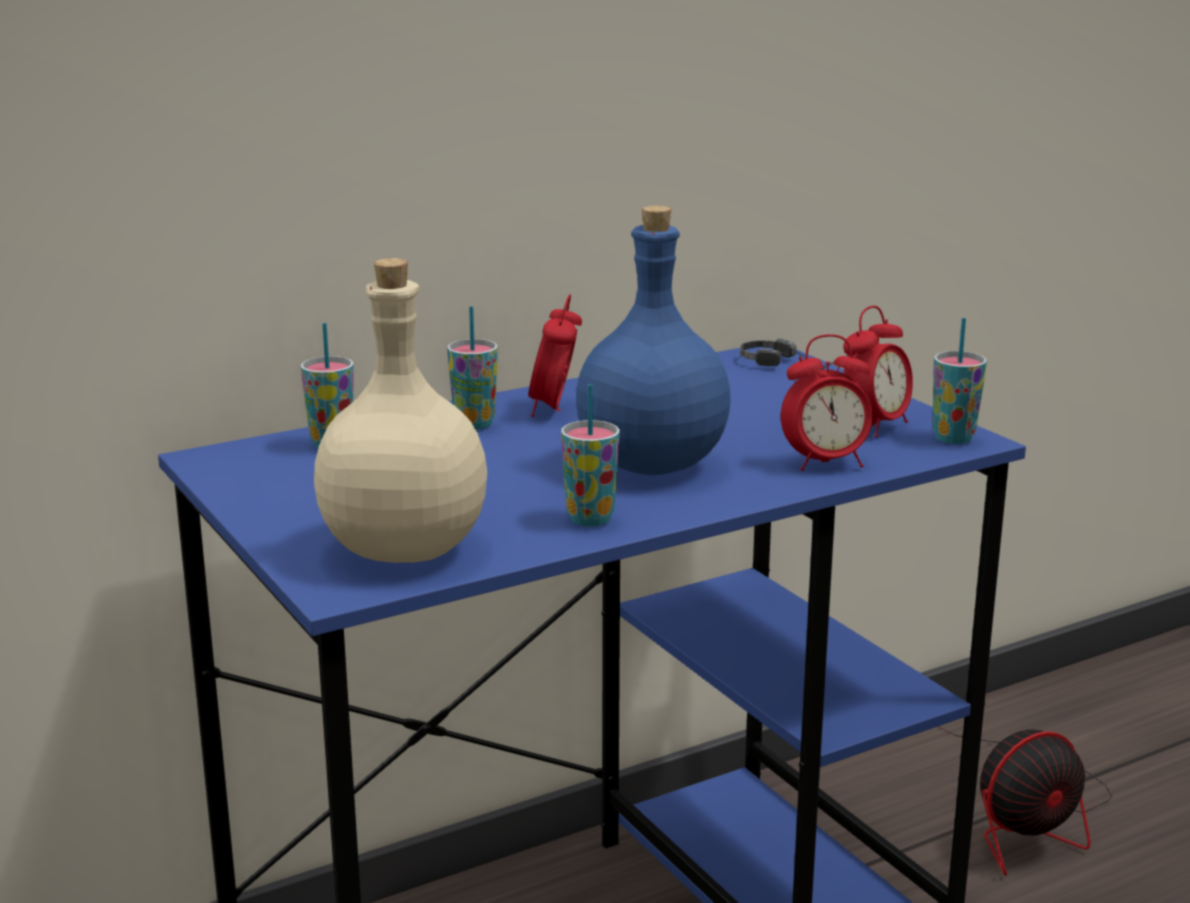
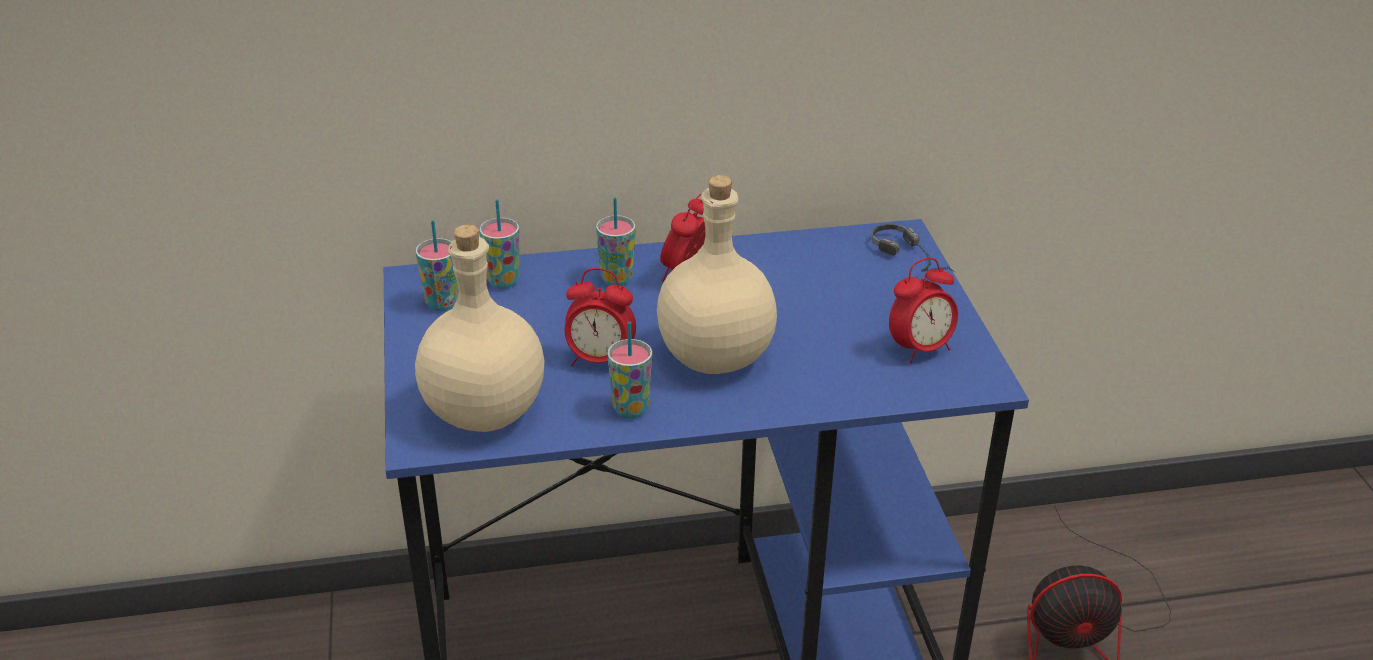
camera: 20 degrees right, 15 degrees up
(653, 466) = (715, 358): blue bottle -> beige bottle
(825, 463) = (848, 385): alarm clock -> alarm clock (599, 360)
(953, 438) = (974, 377): cup -> cup (442, 303)

